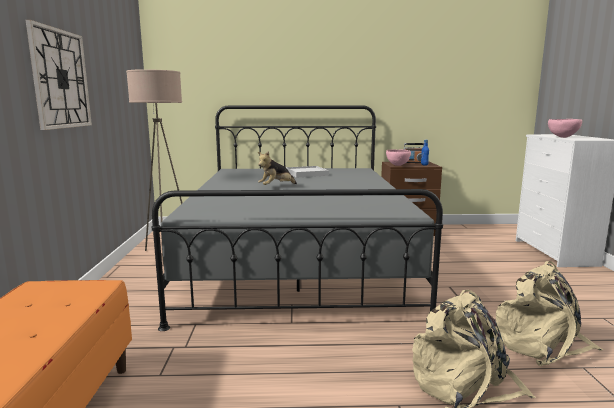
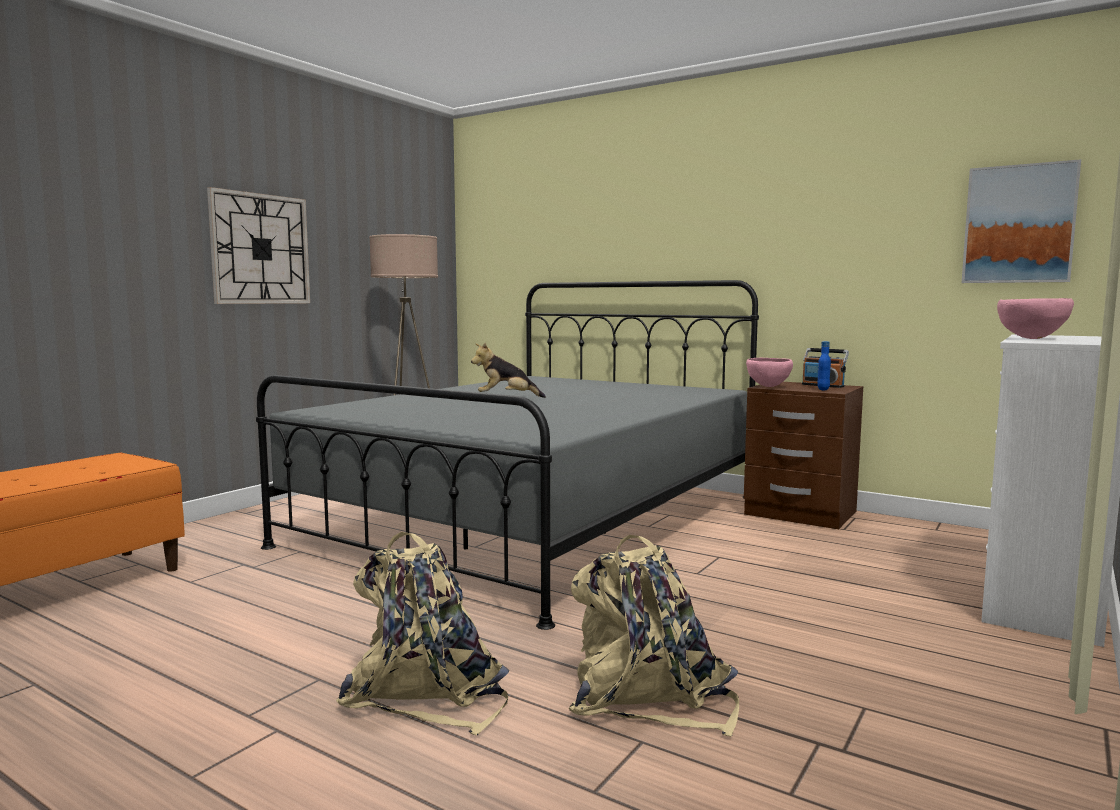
camera: 35 degrees right, 5 degrees down
(306, 174) = (610, 389): white tray -> none
(497, 80) = (1019, 224): none -> picture

